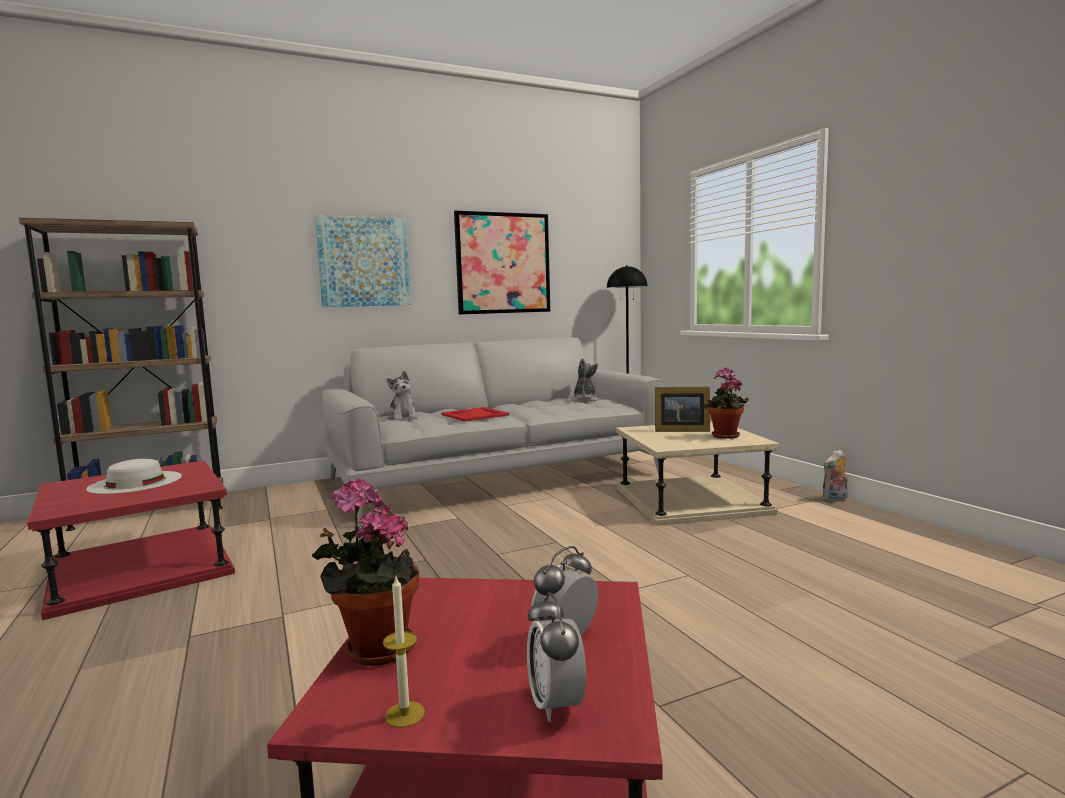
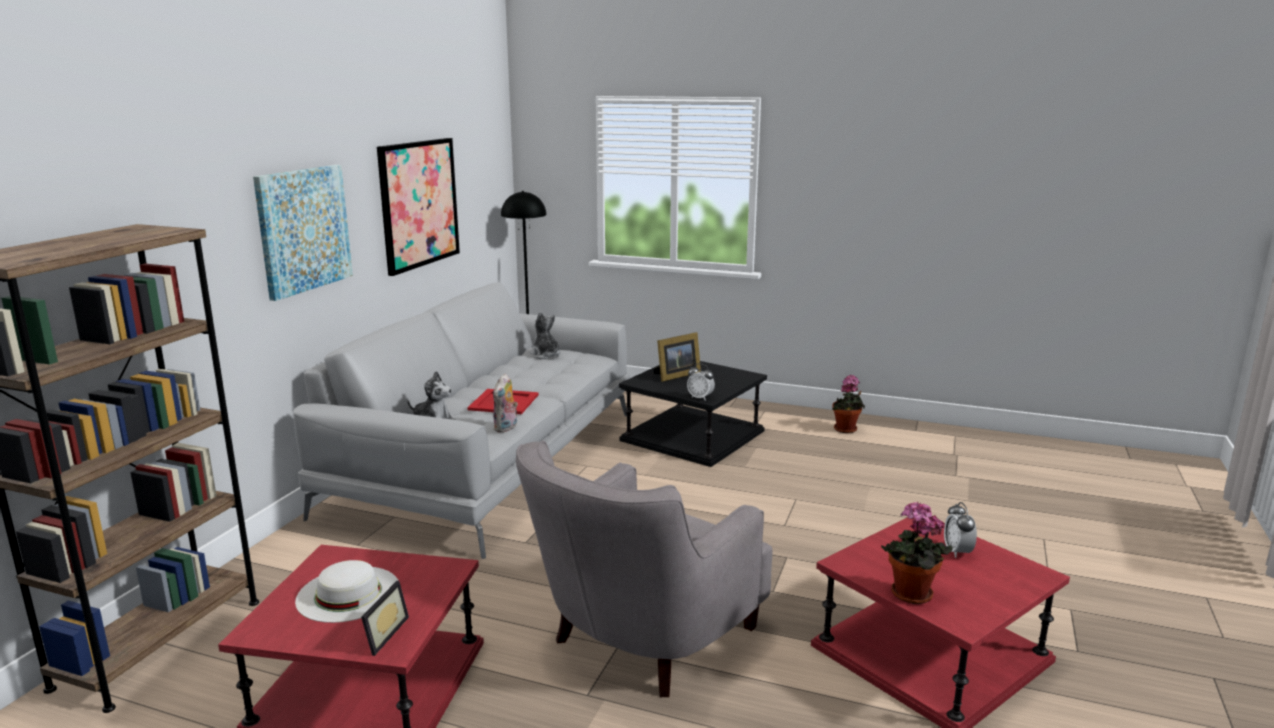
camera: 45 degrees left, 10 degrees up
(77, 504) = (381, 634): none -> picture frame
(305, 620) = (642, 640): none -> grey armchair
(404, 714) = (982, 608): candle -> none
(556, 704) = (1011, 577): alarm clock -> alarm clock (700, 398)
(691, 500) = (693, 436): beige side table -> black side table
(725, 436) = (721, 376): potted plant -> potted plant (846, 430)
(835, 500) = (776, 406): plush toy -> plush toy (506, 428)

